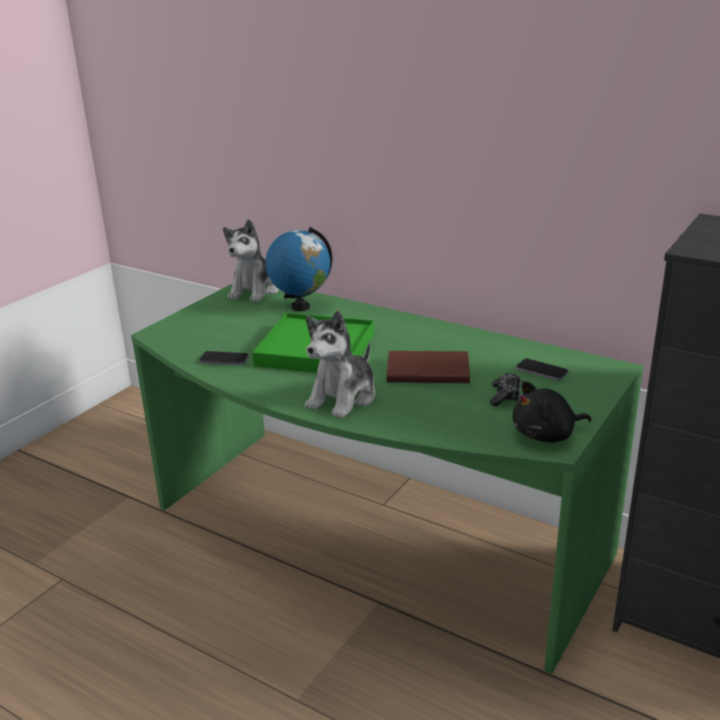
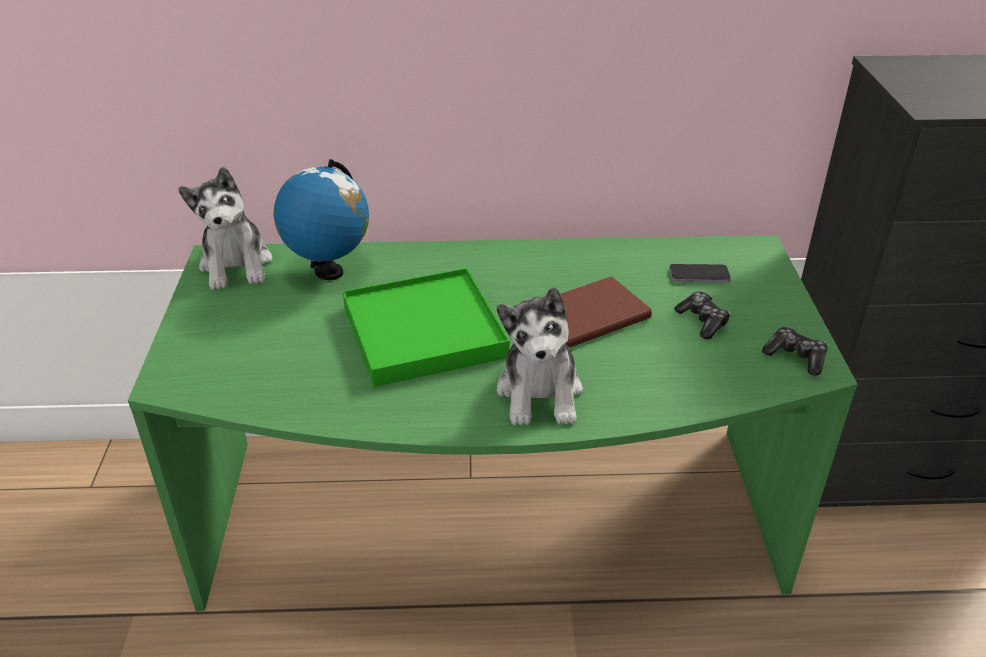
camera: 35 degrees left, 10 degrees up
(224, 360) = (321, 392): phone -> none
(546, 435) = (795, 357): black plush toy -> game controller

